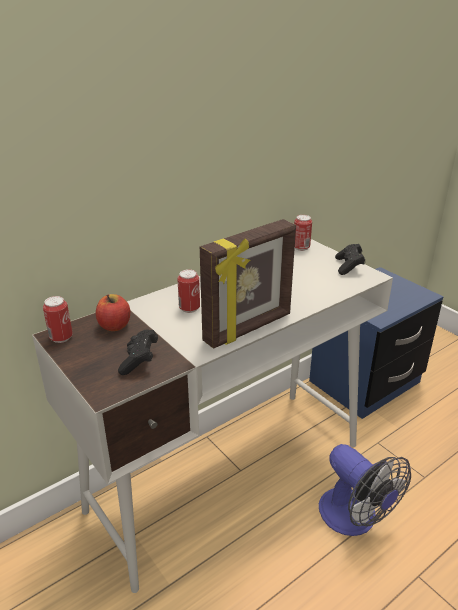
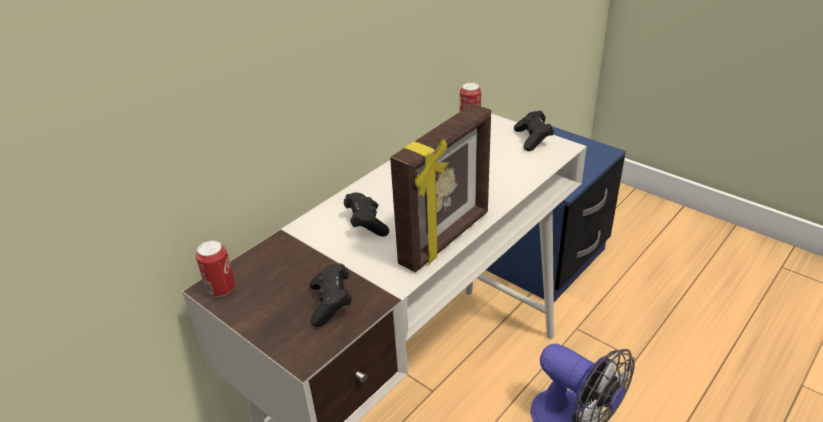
camera: 10 degrees left, 5 degrees up
(114, 326) = (283, 262): apple -> none
(189, 308) = (366, 223): can -> black game controller

